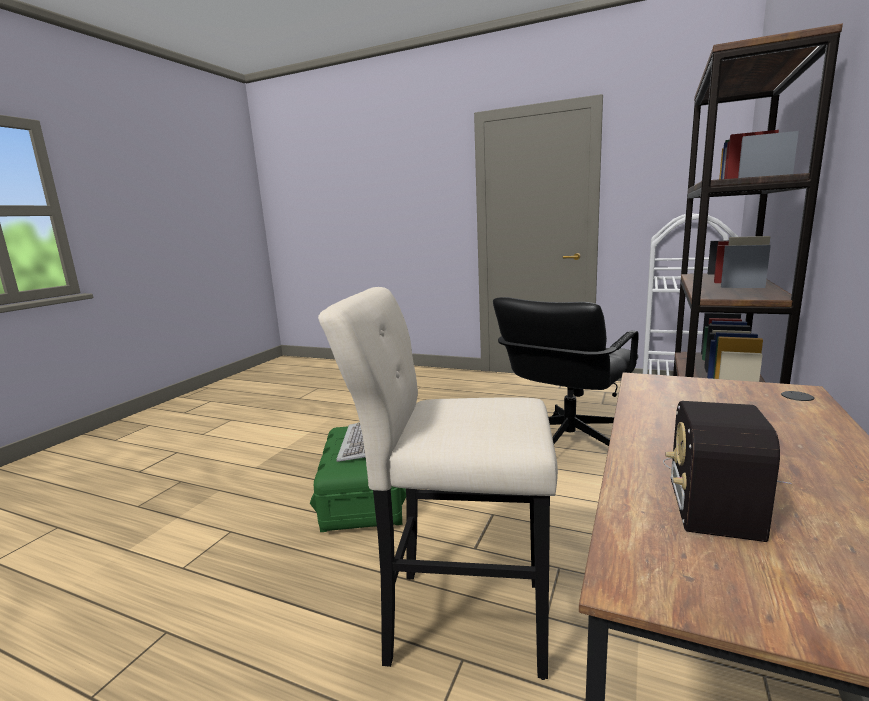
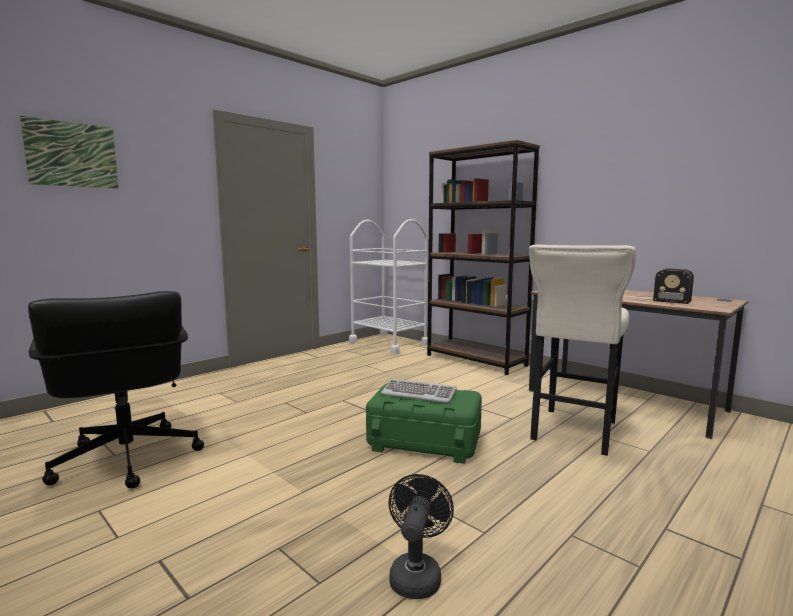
camera: 70 degrees left, 5 degrees down
(133, 542) = (416, 574): none -> black fan
(369, 182) = (72, 154): none -> picture
(567, 445) = (411, 375): black office chair -> black office chair (126, 459)

